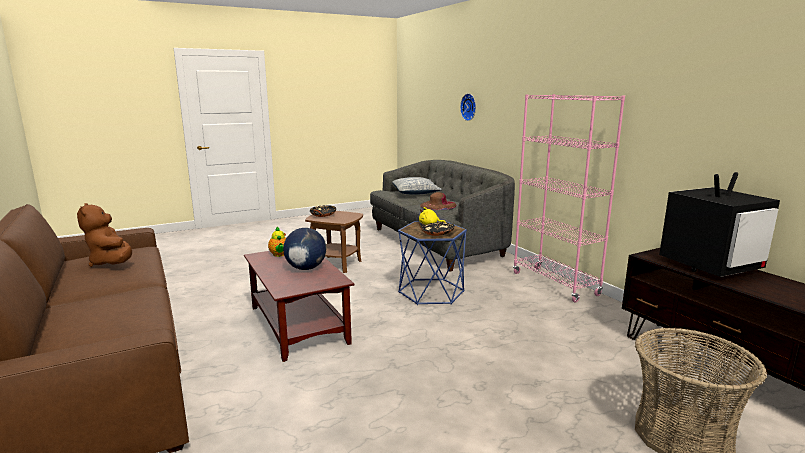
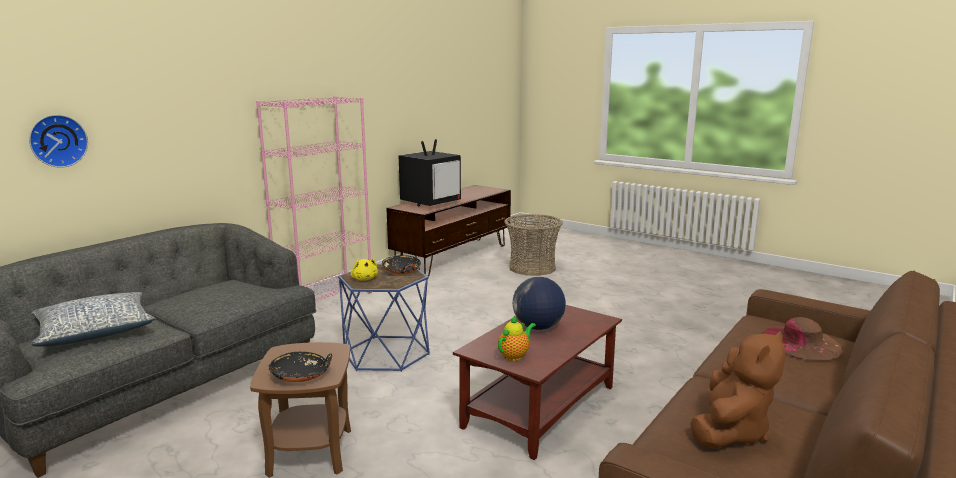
camera: 115 degrees left, 0 degrees up
(438, 205) = (220, 298): brown hat -> brown hat (800, 343)
(710, 266) = (431, 202): television -> television turned 90 degrees clockwise

